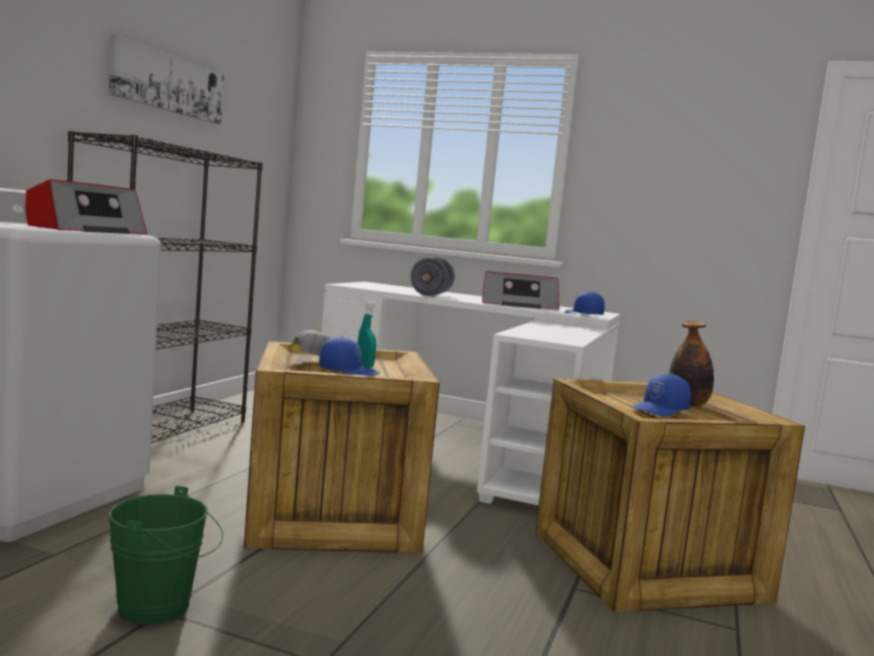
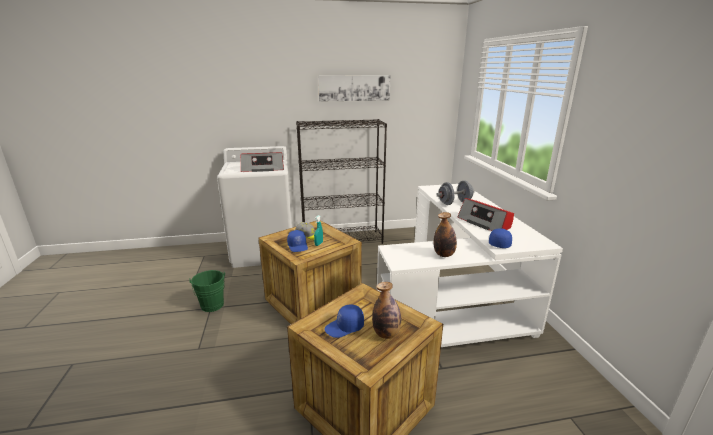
camera: 60 degrees right, 15 degrees up
(567, 332) = (444, 254): none -> bottle
(660, 410) = (344, 327): blue cap -> blue cap turned 45 degrees counterclockwise

